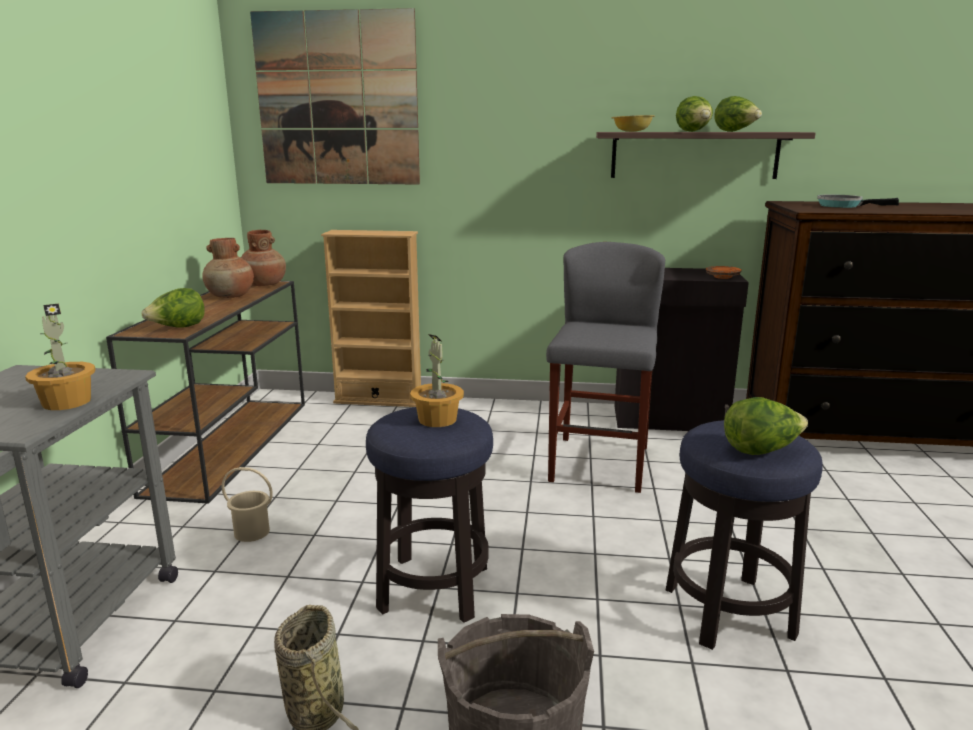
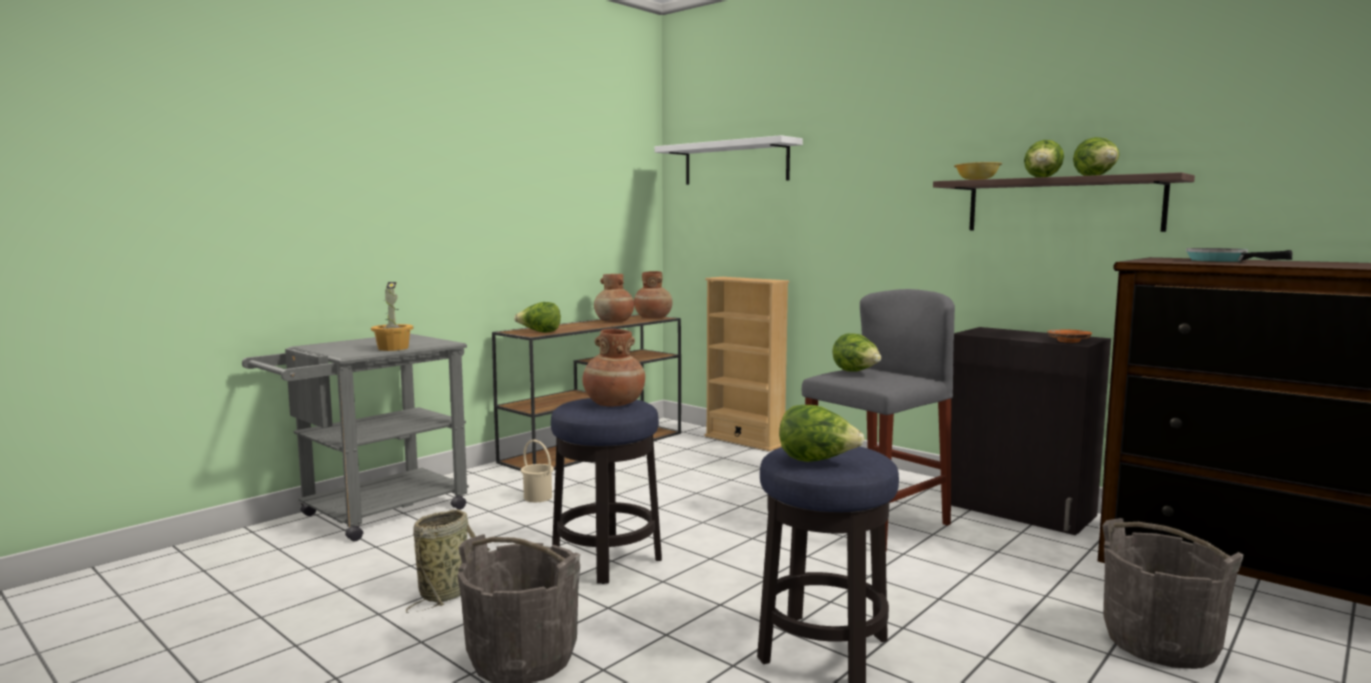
camera: 35 degrees right, 10 degrees down
(337, 100) = (735, 163): picture -> white shelf
(437, 420) = (613, 404): potted plant -> brown vase
(589, 330) = (856, 372): none -> lettuce
(882, 511) = (1161, 643): none -> grey bucket

